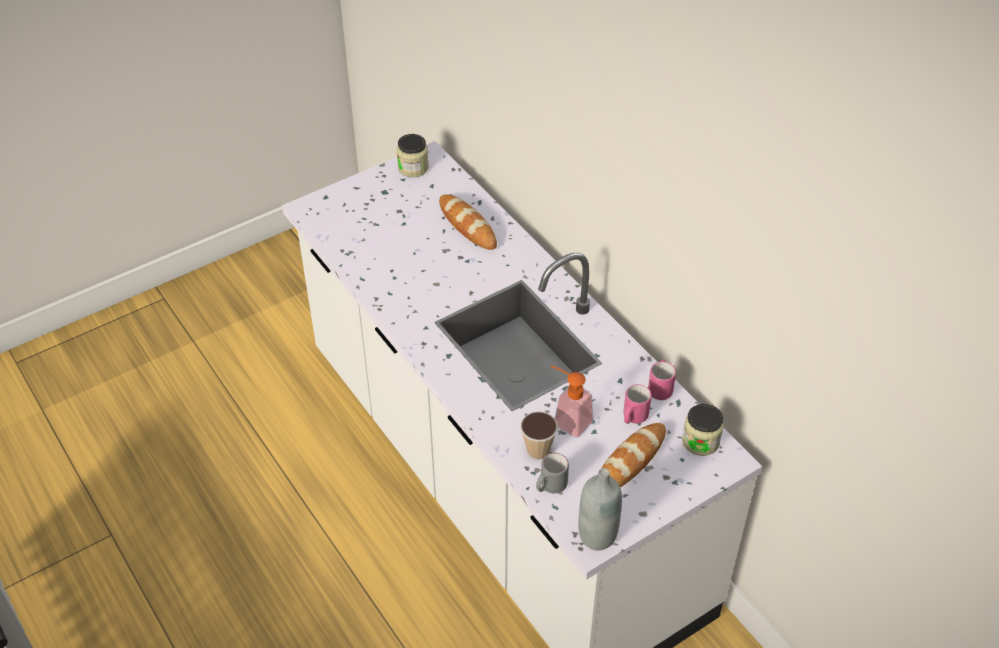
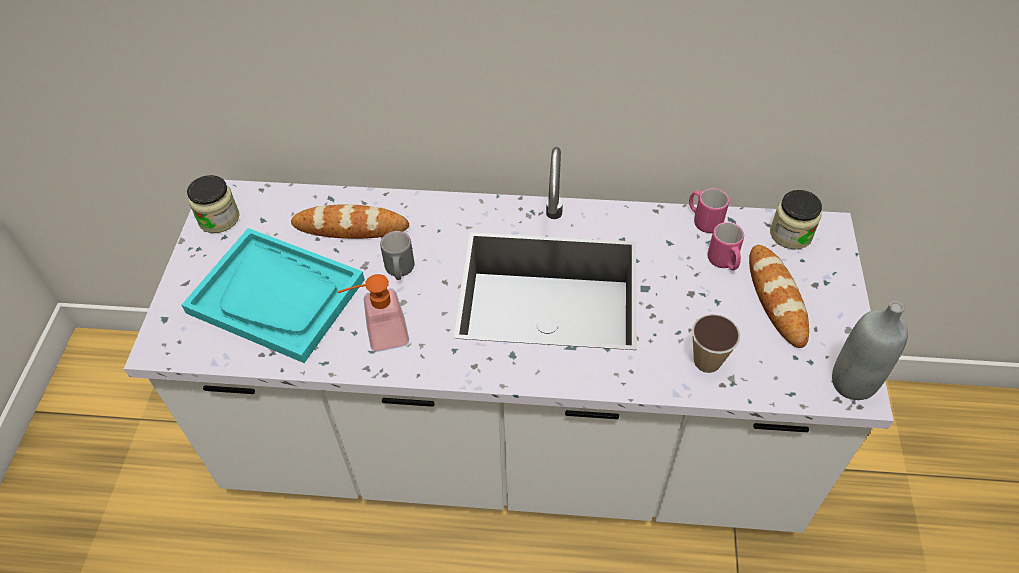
camera: 50 degrees left, 5 degrees up
(385, 229) = (277, 296): none -> turquoise tray
(550, 486) = (762, 381): grey mug -> grey mug (399, 271)
(567, 420) = (686, 313): soap dispenser -> soap dispenser (379, 337)

